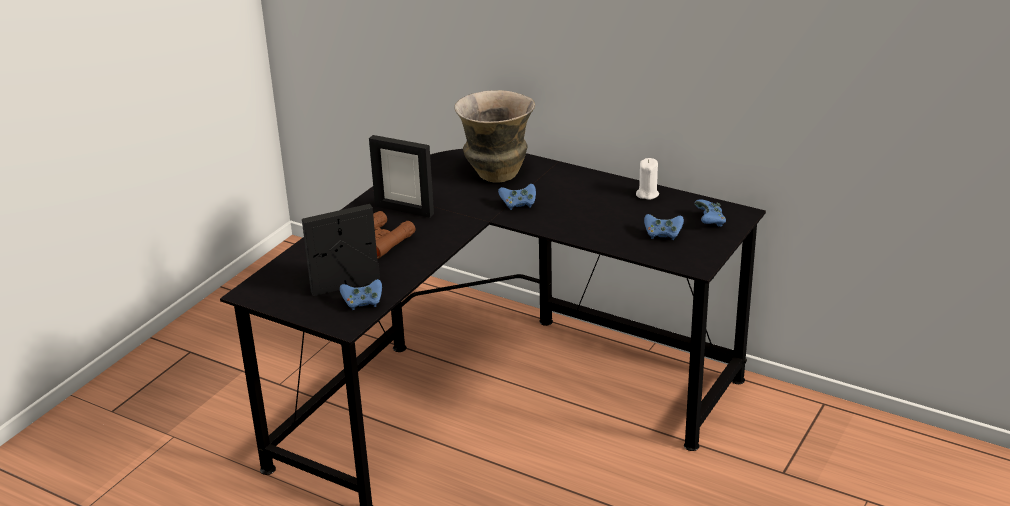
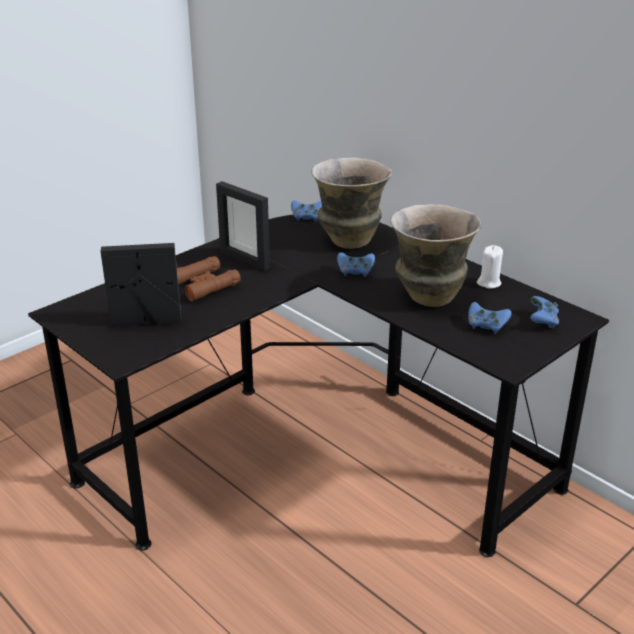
camera: 15 degrees right, 0 degrees up
(362, 303) = (151, 342): blue game controller -> blue game controller (307, 218)
(598, 216) = (428, 296): none -> vase

